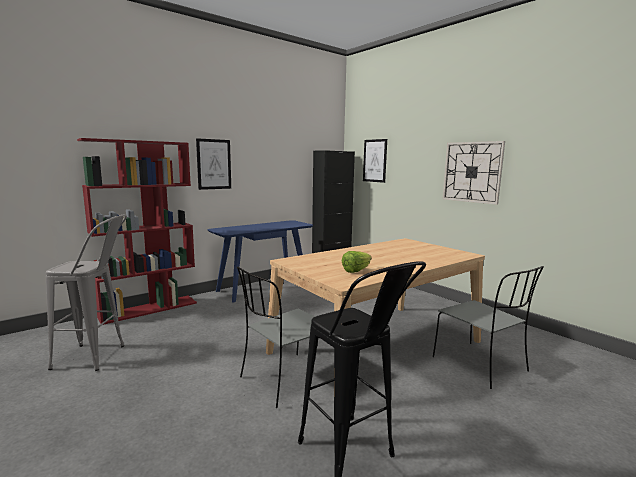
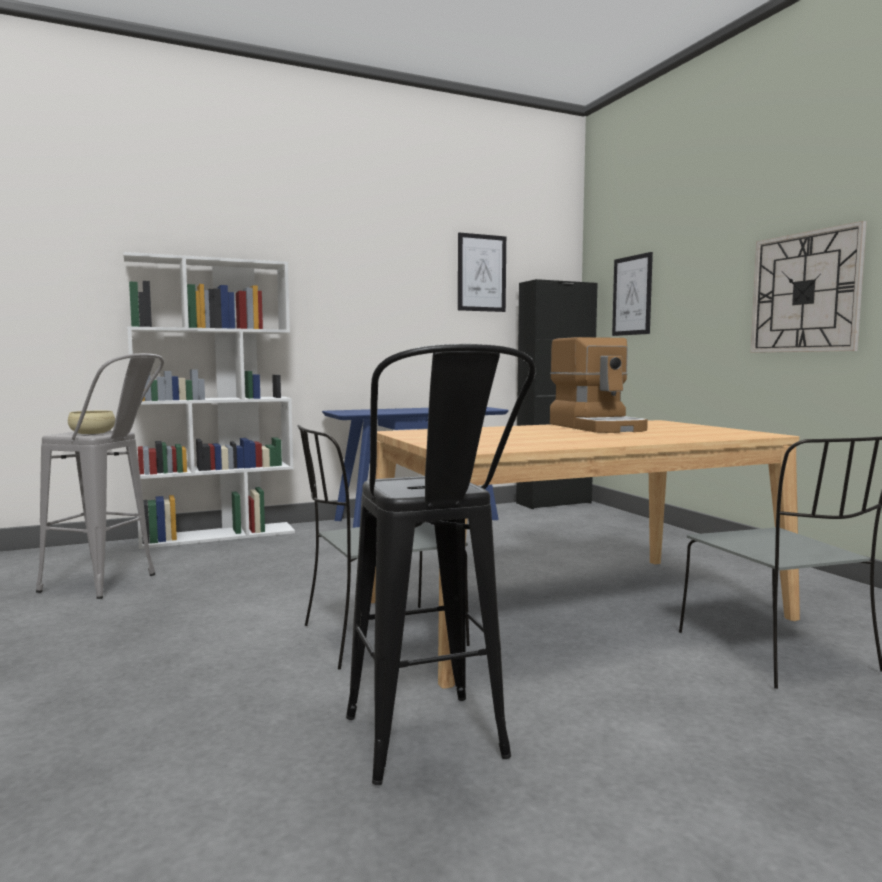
camera: 15 degrees right, 5 degrees down
(80, 265) = (92, 433): none -> beige bowl
(149, 309) = (218, 535): red bookcase -> white bookcase
(214, 164) = (337, 303): picture -> picture (481, 273)
(356, 271) = (507, 441): lettuce -> none
(384, 249) = (598, 427): none -> coffee machine

